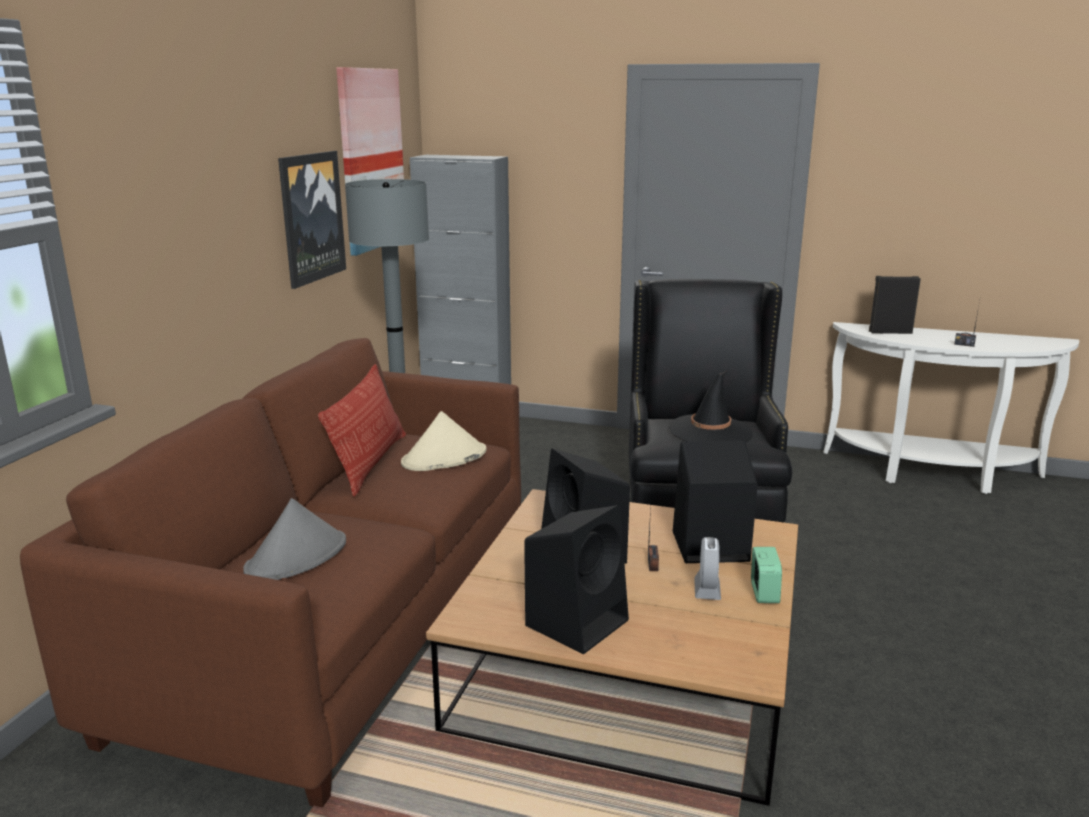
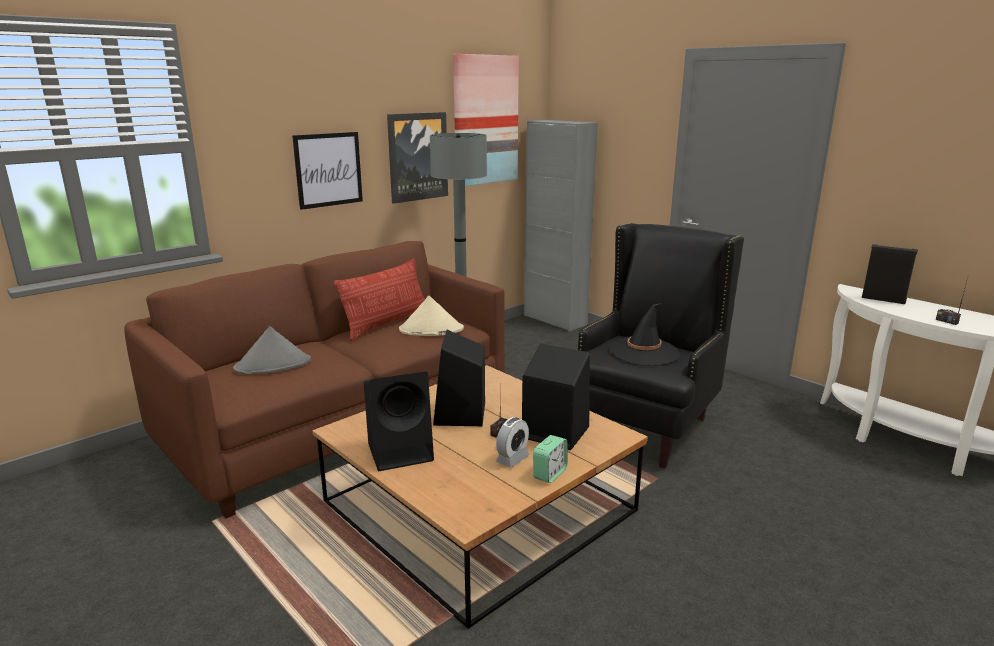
camera: 30 degrees right, 0 degrees up
(221, 248) = (328, 170): none -> picture

